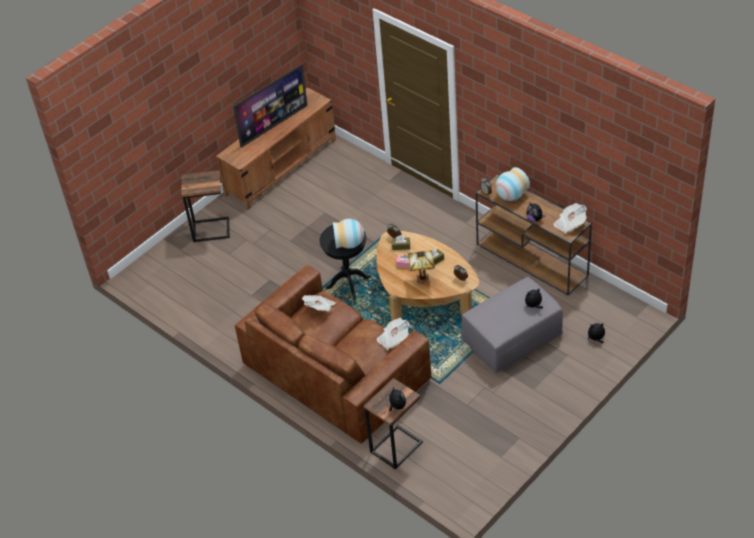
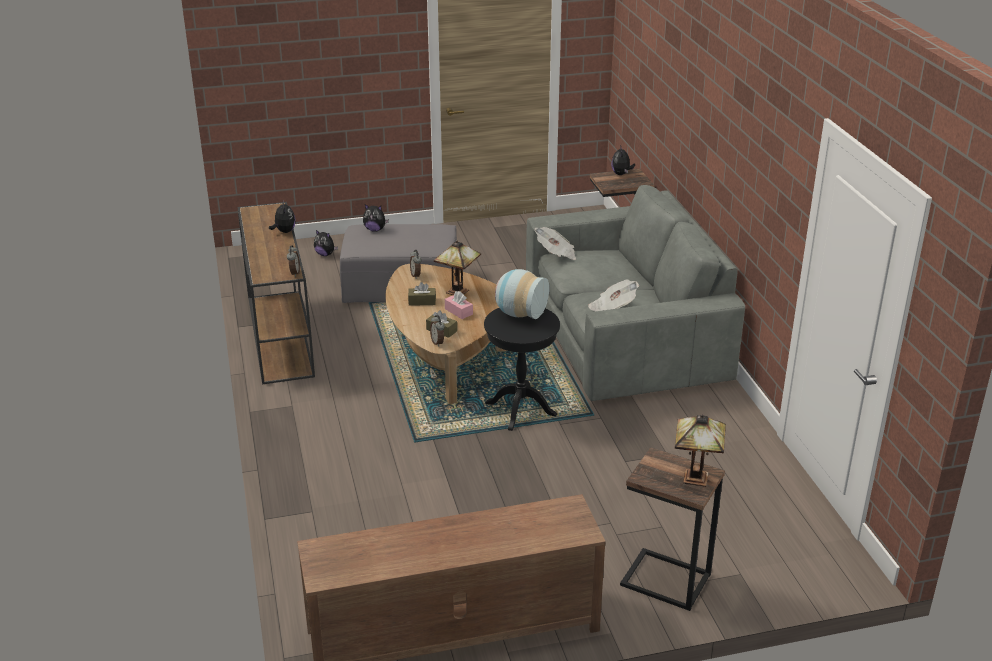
camera: 150 degrees left, 15 degrees down
(190, 184) = (697, 479): none -> table lamp
(273, 125) = (450, 544): television -> none
(335, 372) = (625, 335): brown sofa -> grey sofa
(510, 196) = (273, 259): vase -> none
(570, 224) = (259, 214): newspaper -> none

